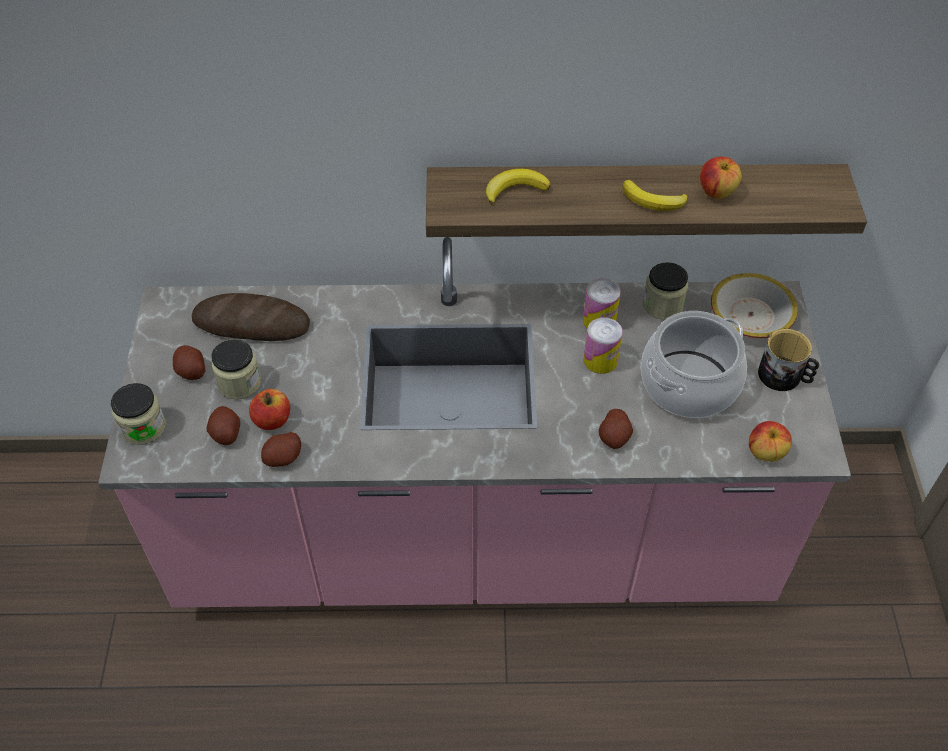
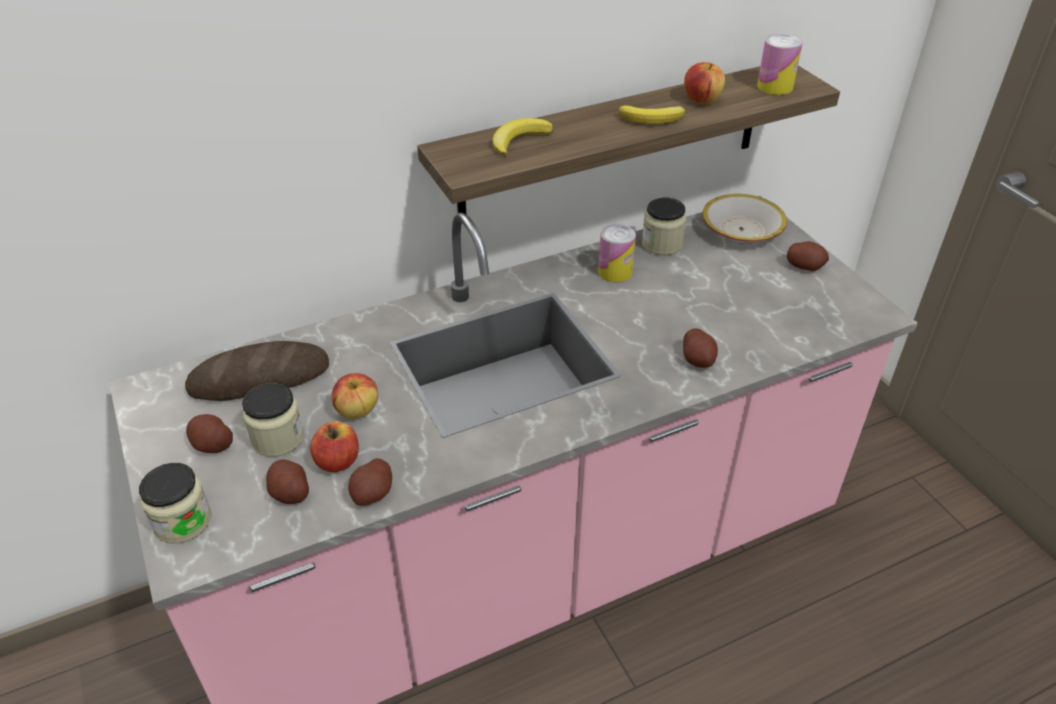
camera: 25 degrees left, 10 degrees down
(600, 360) = (639, 302): can -> can (775, 86)
(688, 383) = (730, 296): cooking pot -> none
(765, 452) = (836, 328): apple -> apple (357, 411)
(784, 376) = (804, 266): mug -> potato

